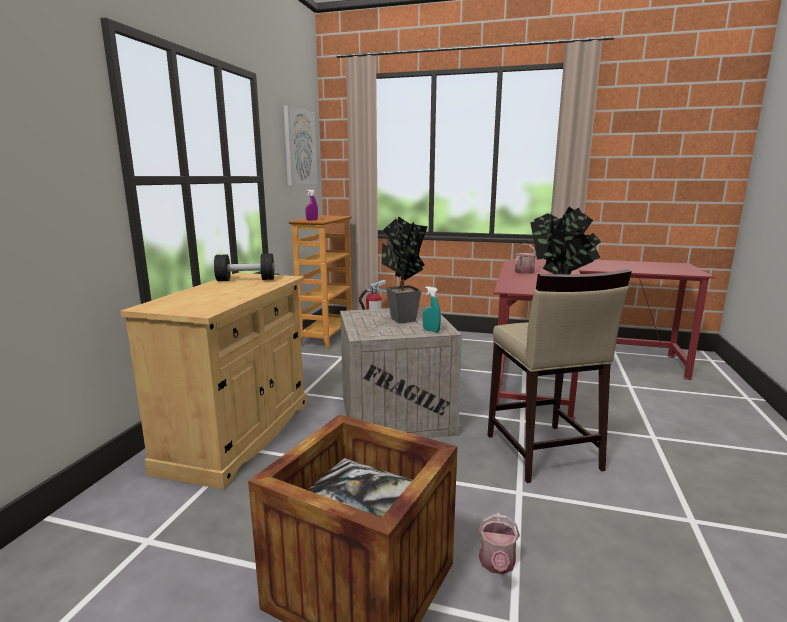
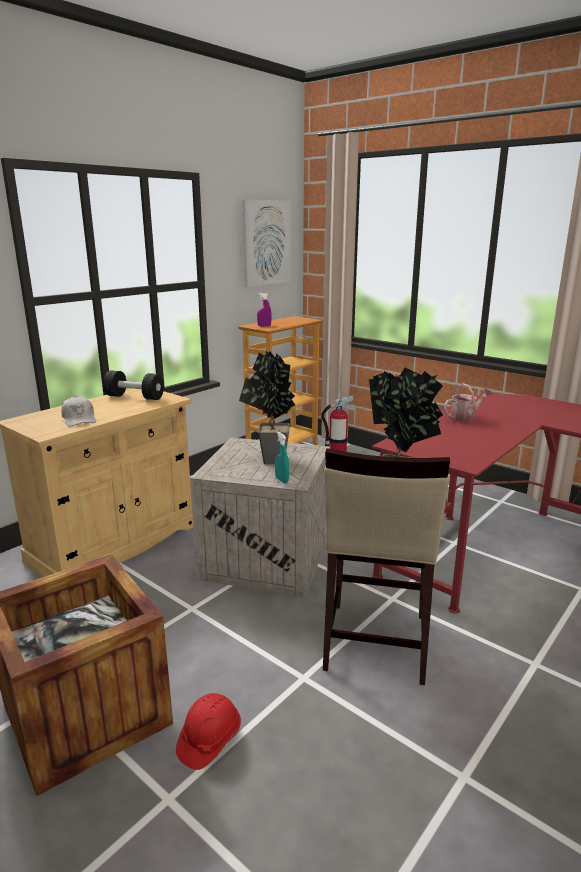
camera: 25 degrees right, 5 degrees up
(219, 298) = (79, 419): none -> white cap
(497, 564) = (209, 740): watering can -> red hard hat

